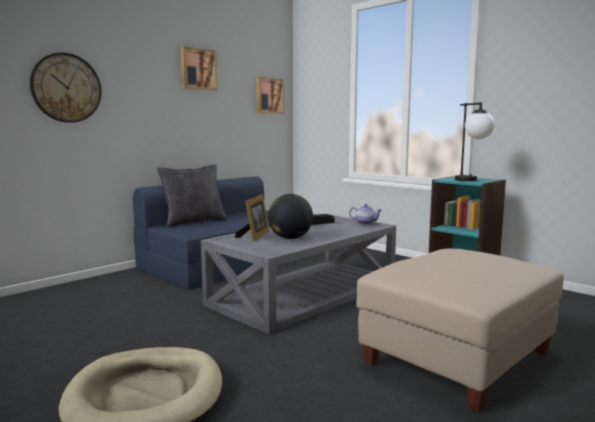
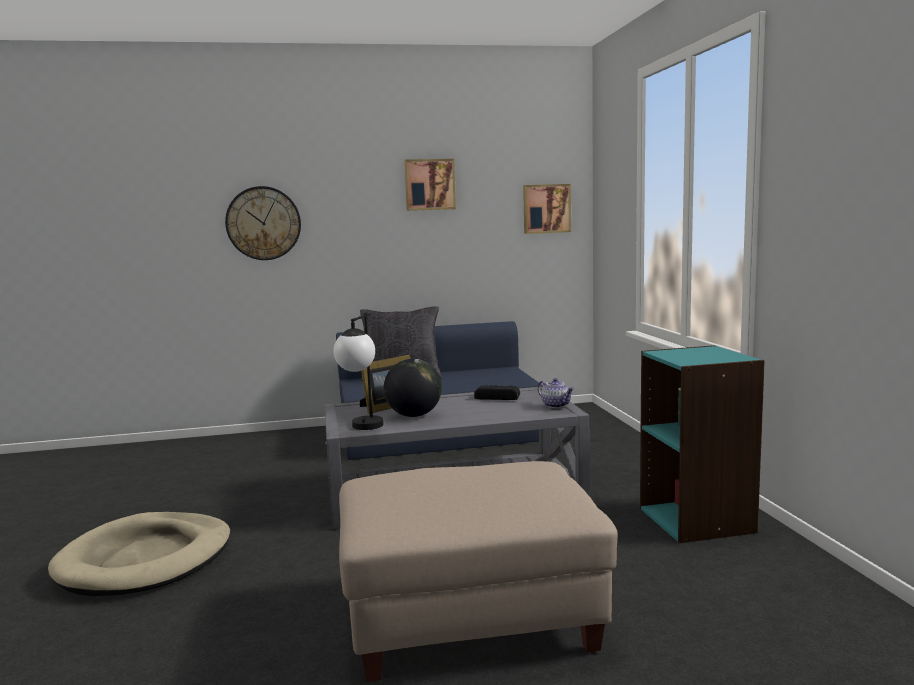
camera: 35 degrees right, 0 degrees up
(471, 181) = (688, 359): table lamp -> table lamp (363, 429)

